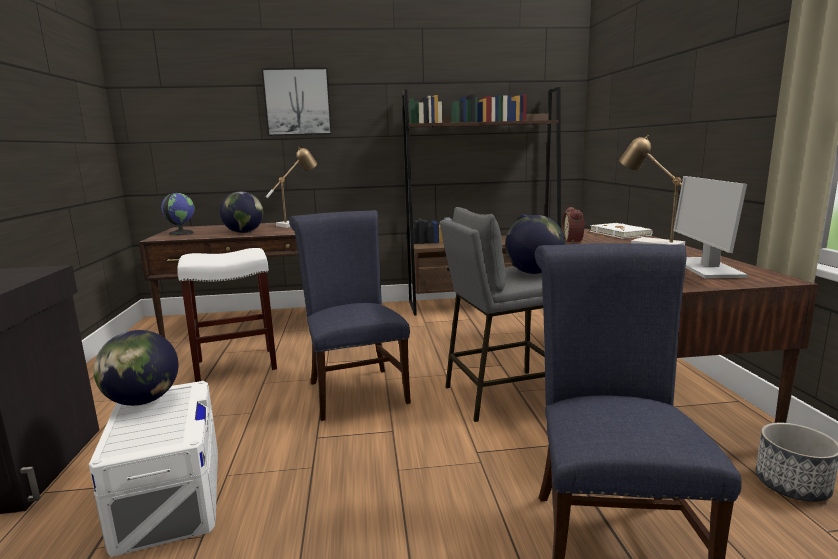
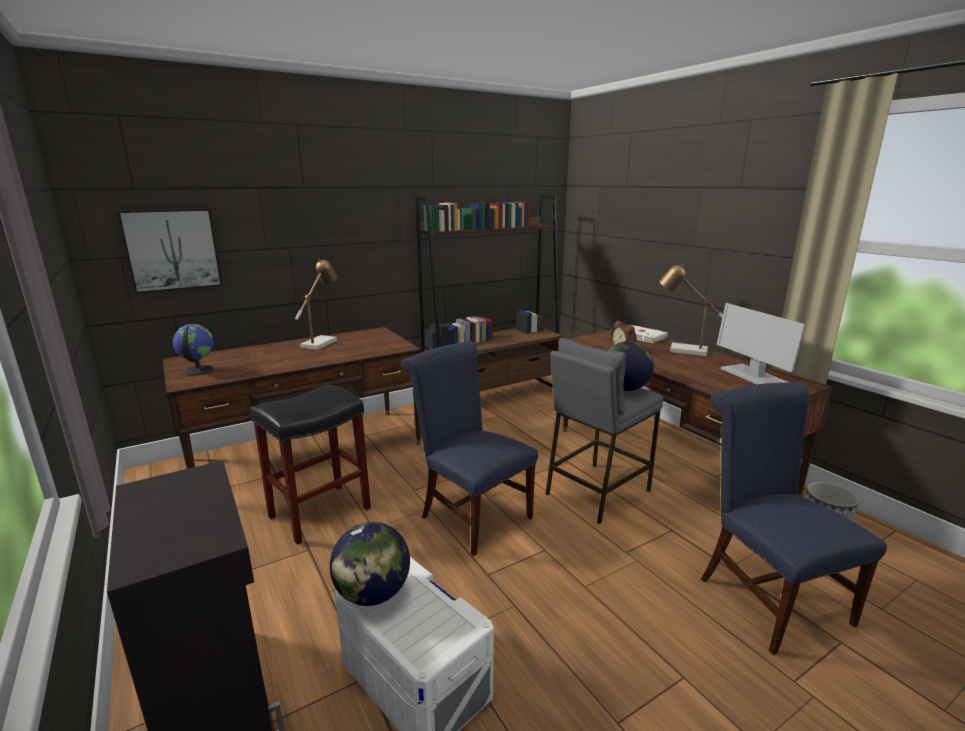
camera: 25 degrees left, 5 degrees up
(235, 365) = (319, 513): white stool -> black stool
(244, 232) = (281, 362): globe -> none
(297, 102) = (307, 207): picture -> picture (172, 250)

